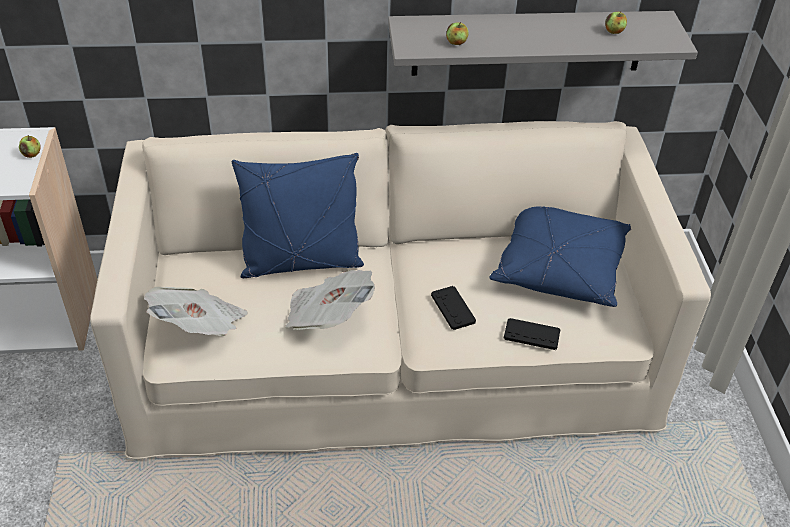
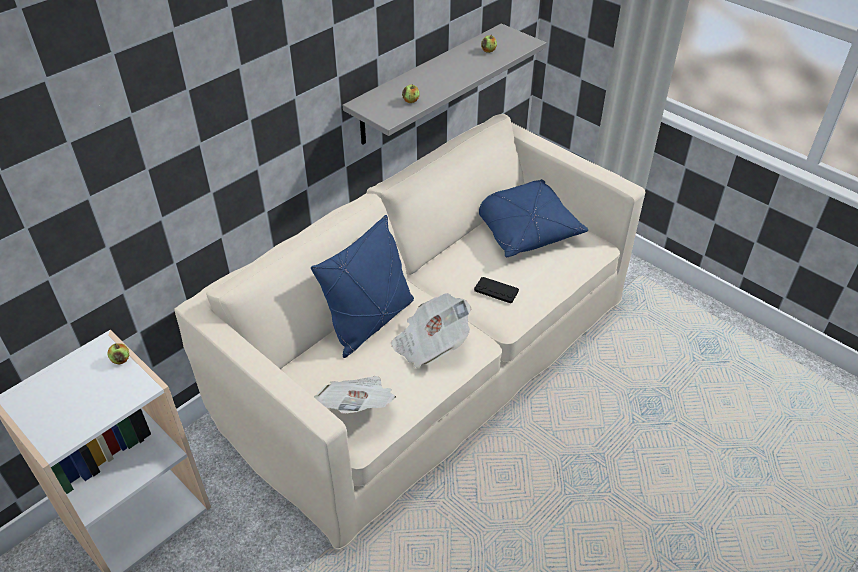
camera: 40 degrees left, 0 degrees up
(531, 335) = (555, 277): black game controller -> none

